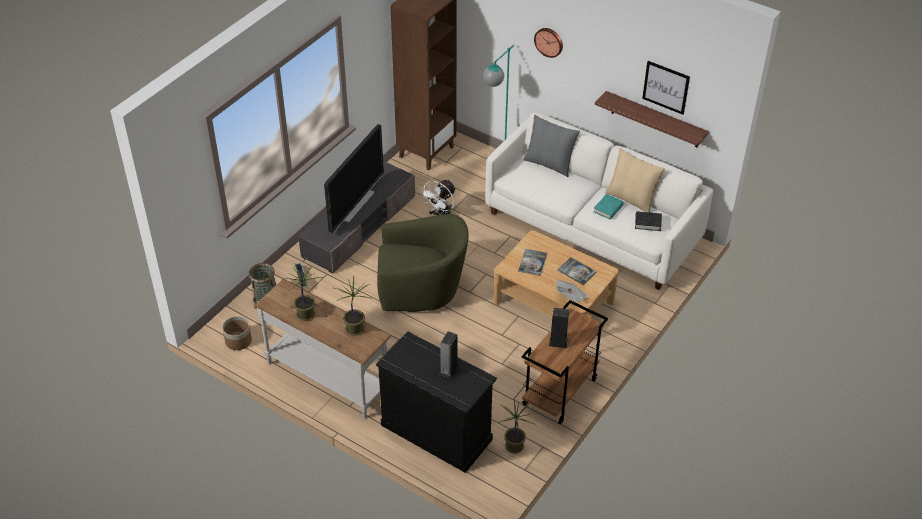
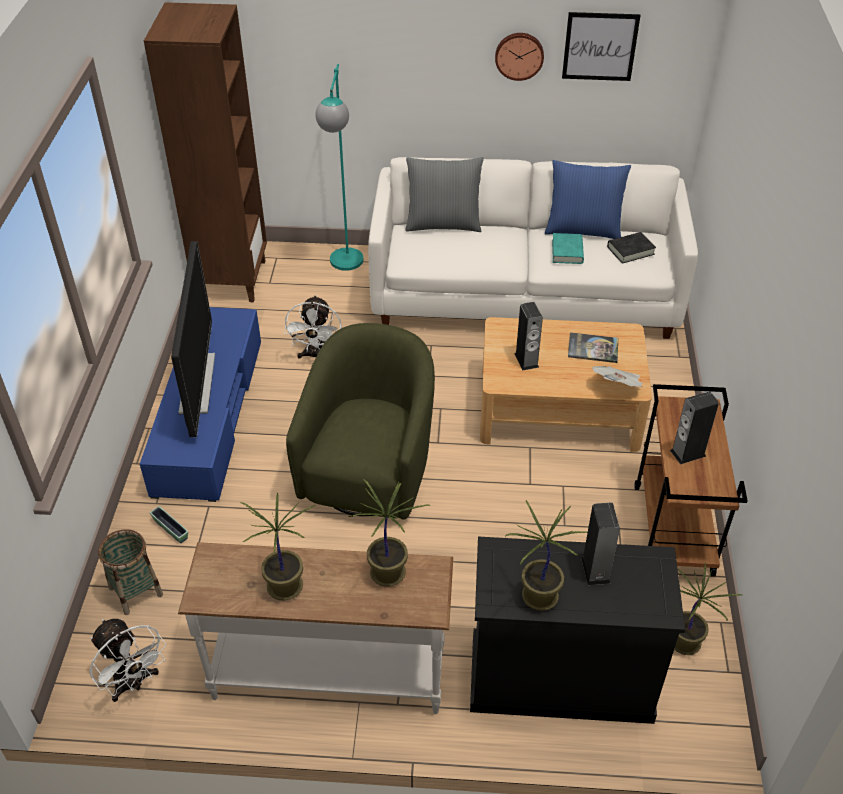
camera: 30 degrees left, 0 degrees up
(238, 341) = (134, 683): planter -> white fan
(359, 226) = (209, 416): grey tv stand -> blue tv stand
(411, 369) = (538, 598): none -> potted plant
(421, 291) = (369, 471): green armchair -> green armchair turned 45 degrees counterclockwise
(532, 262) = (526, 360): book -> speaker
(549, 41) = (396, 39): wall clock -> wall clock (519, 55)
(631, 199) = (583, 229): beige pillow -> blue pillow
(655, 120) = (583, 106): shelf -> none

